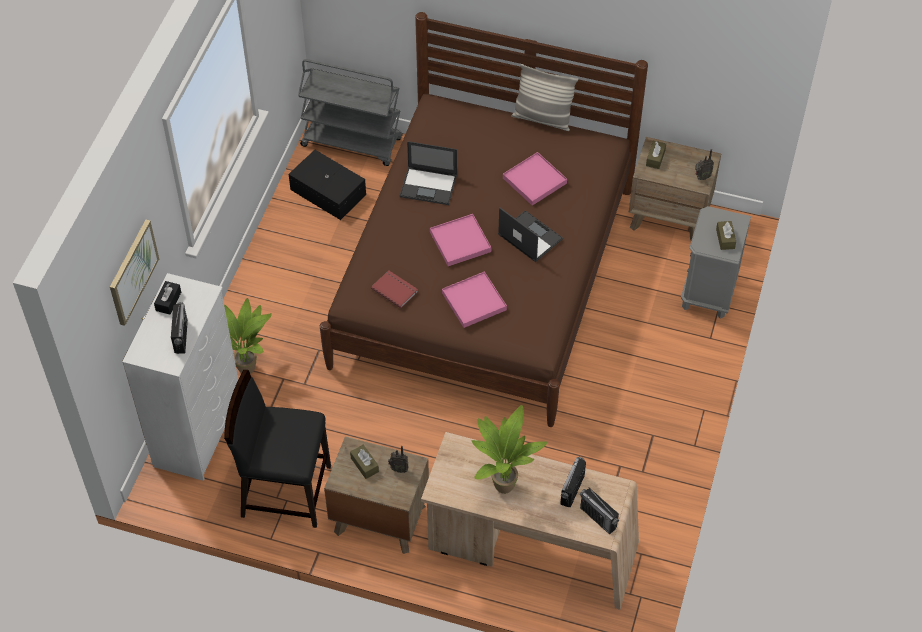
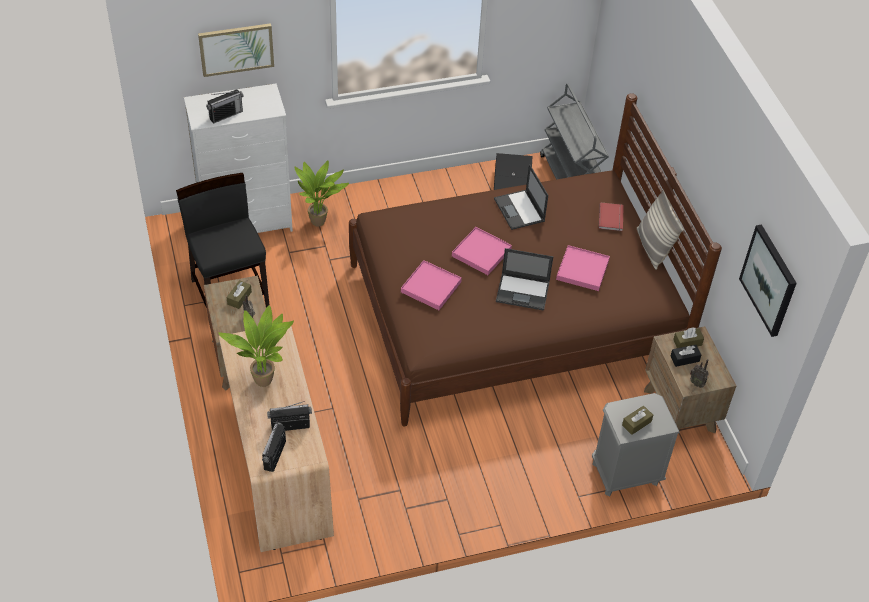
camera: 55 degrees right, 5 degrees down
(168, 301) = (252, 95): black tissue box -> black tissue box (684, 359)
(395, 289) = (404, 236): red book -> red book (612, 218)
(529, 236) = (523, 292): laptop -> laptop turned 90 degrees clockwise
(733, 46) = (769, 280): none -> picture

